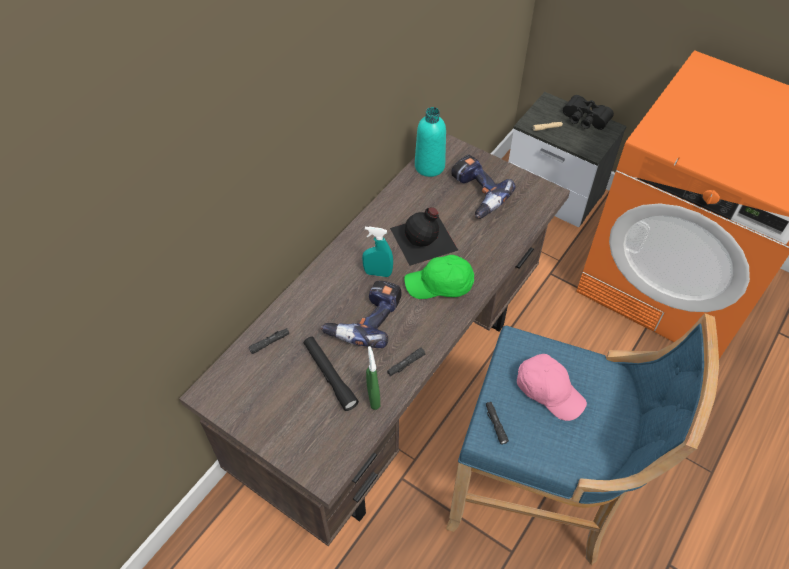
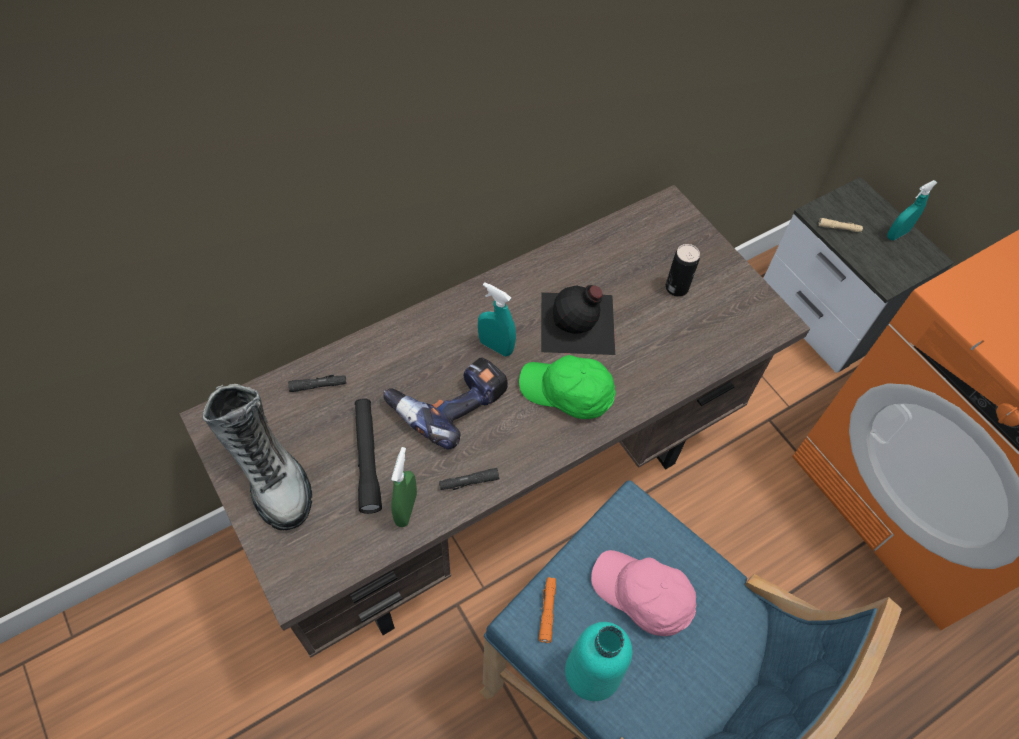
camera: 20 degrees right, 5 degrees up
(264, 410) = (267, 470): none -> boot
(429, 166) = (635, 228): turquoise bottle -> turquoise bottle (592, 672)
(475, 194) = (676, 288): power drill -> can
(495, 424) = (547, 611): black flashlight -> orange flashlight
(549, 391) = (642, 596): pink cap -> pink cap turned 150 degrees clockwise
(584, 120) = (897, 234): black binoculars -> turquoise spray bottle

